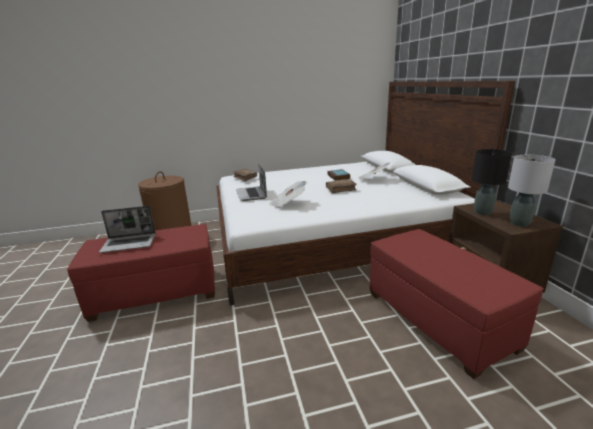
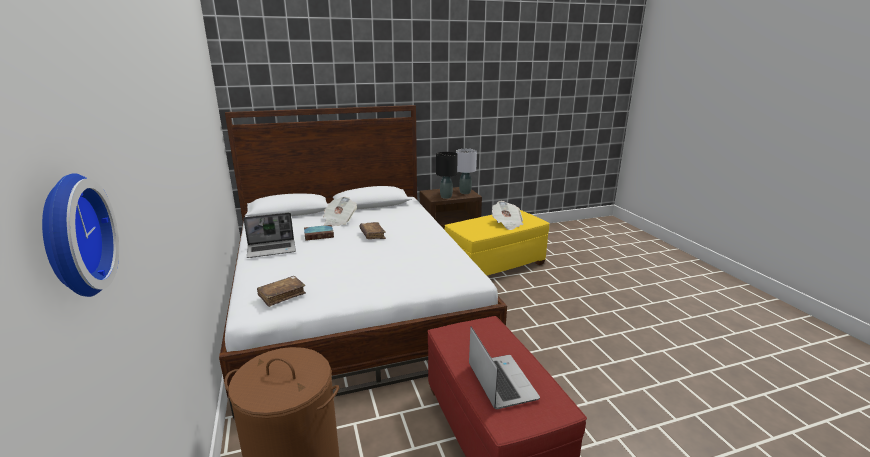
camera: 95 degrees left, 0 degrees up
(86, 82) = (70, 236): none -> wall clock
(252, 194) = (371, 284): laptop -> laptop (272, 249)
(288, 204) = (413, 260): newspaper -> newspaper (507, 224)
(437, 319) = (495, 265): red ottoman -> yellow ottoman

